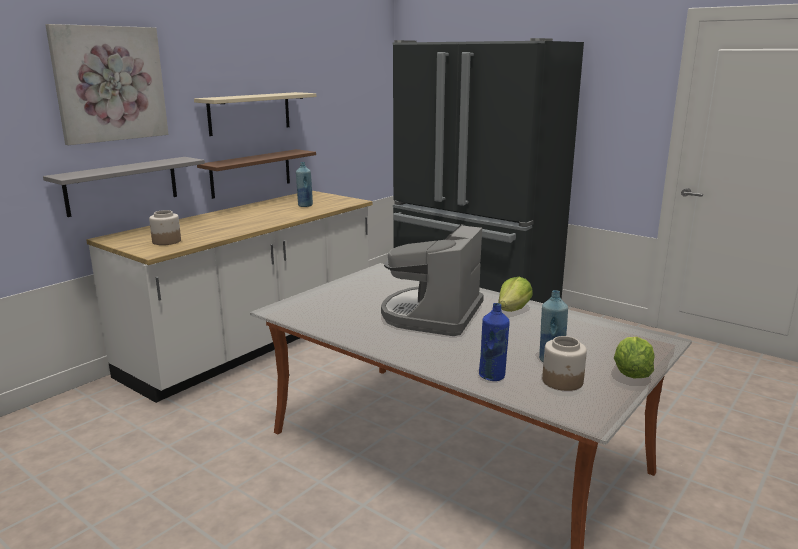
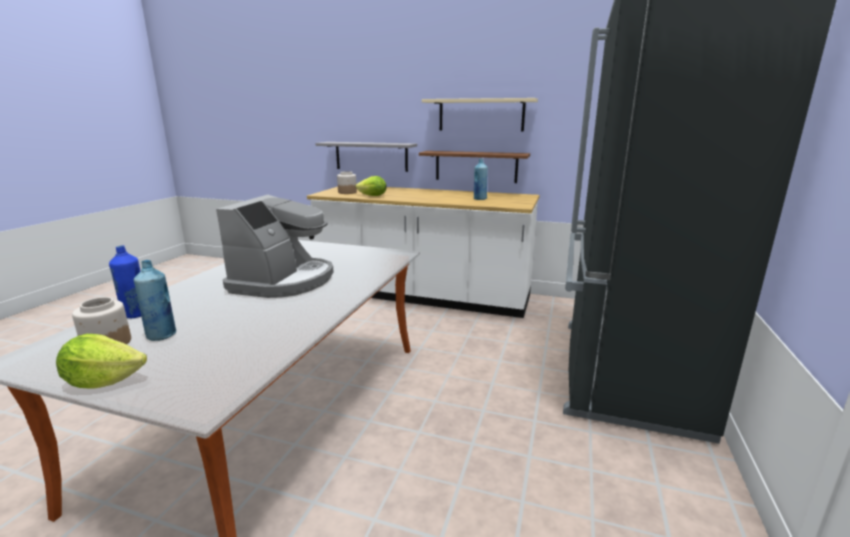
camera: 70 degrees right, 0 degrees up
(109, 84) = (369, 87): picture -> none
(432, 315) = (284, 281): coffee machine -> coffee machine turned 105 degrees clockwise
(513, 310) = (306, 309): lettuce -> lettuce (373, 196)

